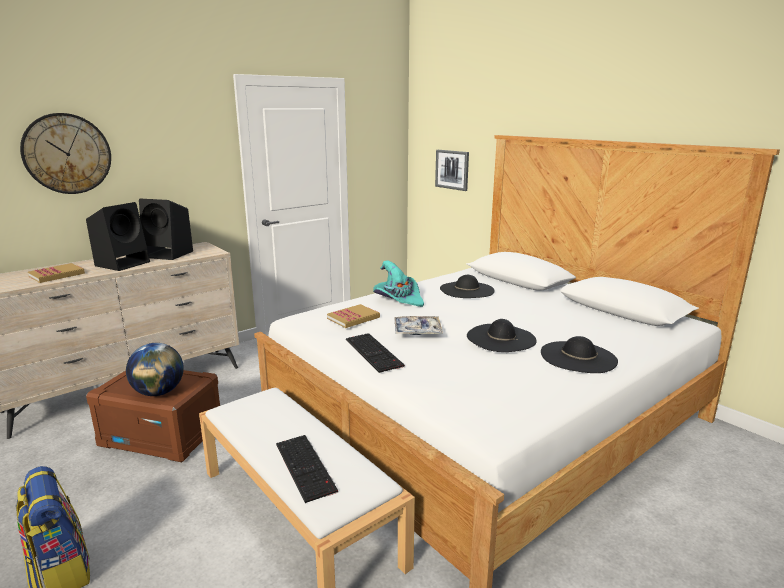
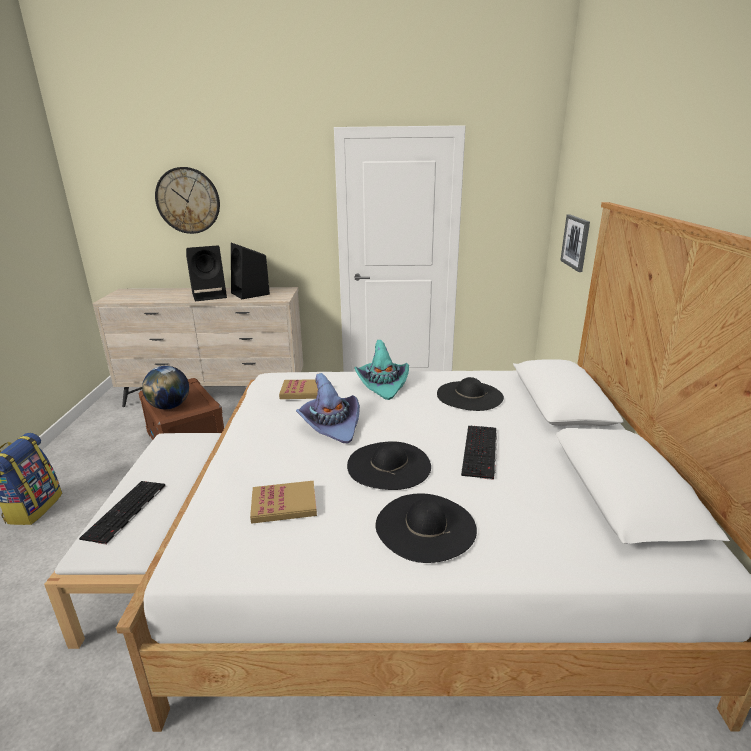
camera: 40 degrees right, 5 degrees up
(57, 275) = (161, 296): book -> book (284, 504)
(375, 352) = (259, 432): keyboard -> keyboard (481, 452)
(417, 331) = (331, 424): tray -> purple hat

